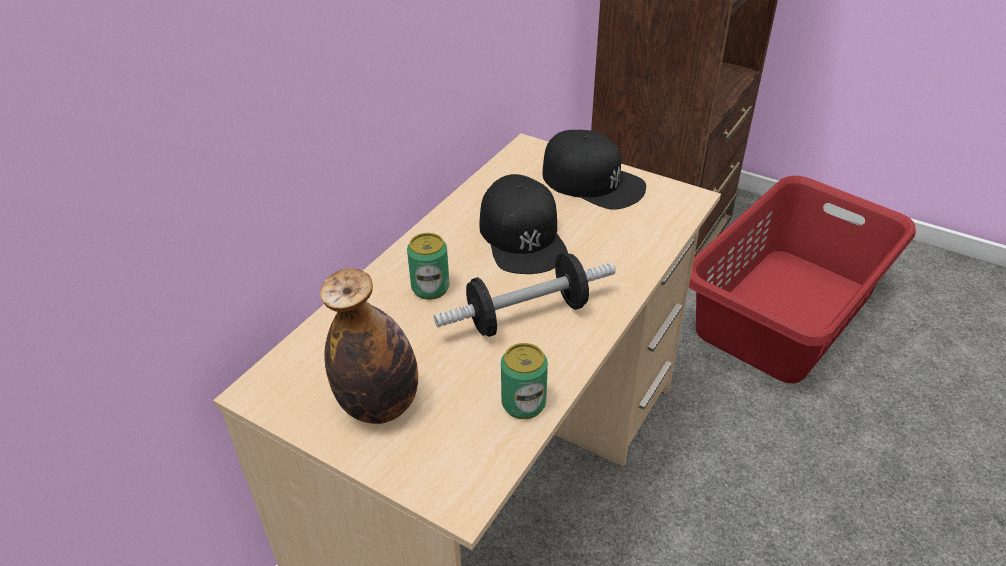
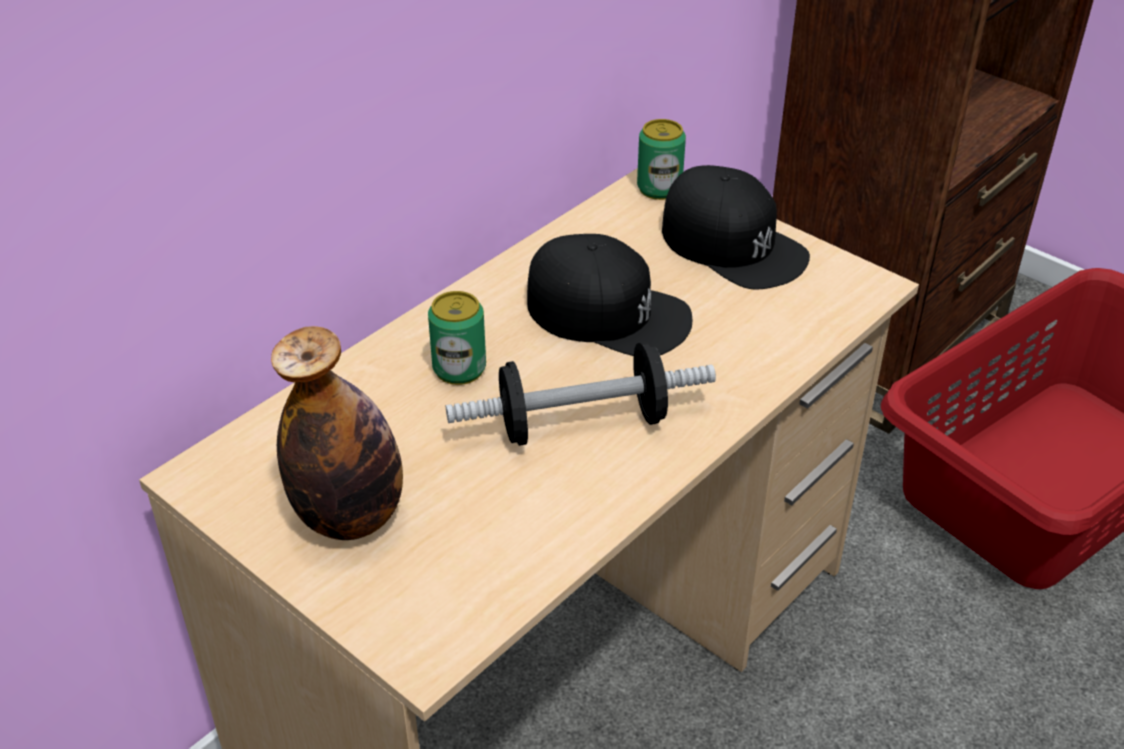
camera: 10 degrees right, 0 degrees up
(523, 236) = (608, 312): black cap -> black cap turned 60 degrees counterclockwise
(523, 403) = (542, 543): can -> can (659, 188)

